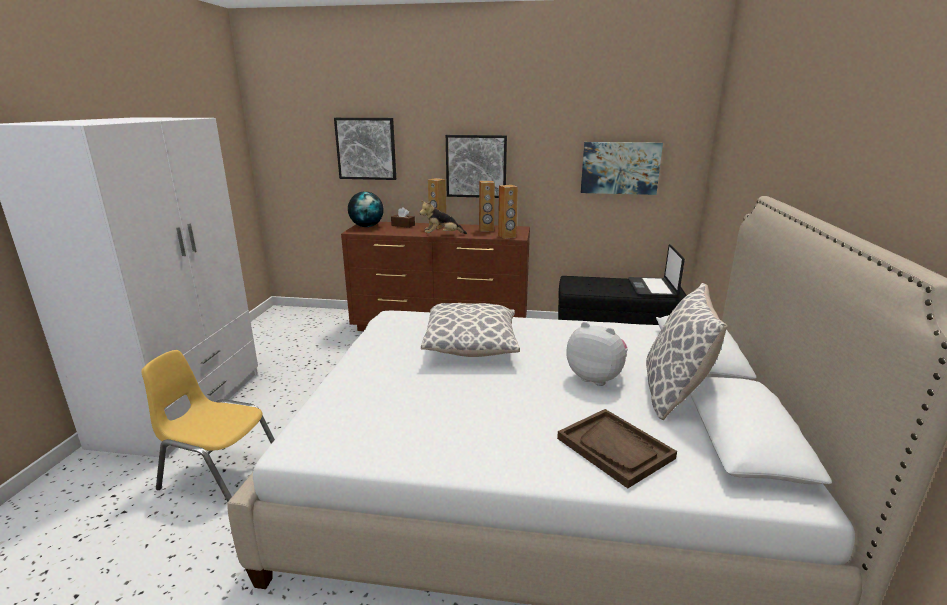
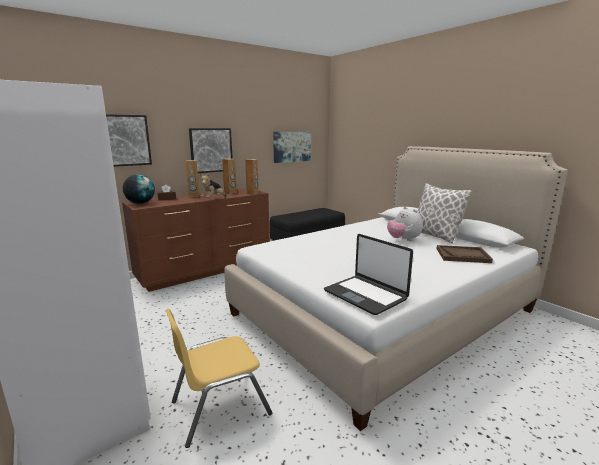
camera: 45 degrees left, 5 degrees down
(471, 346) = (333, 245): pillow -> none
(596, 377) = (403, 239): plush toy -> plush toy turned 105 degrees counterclockwise
(653, 288) = (322, 212): laptop -> laptop (365, 295)

